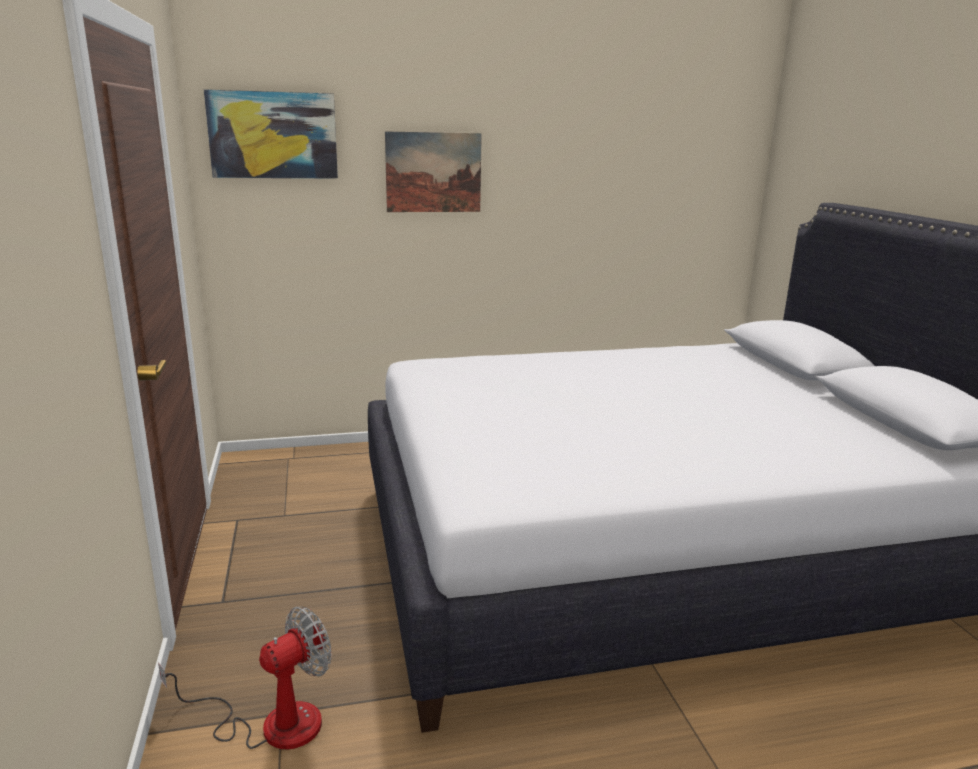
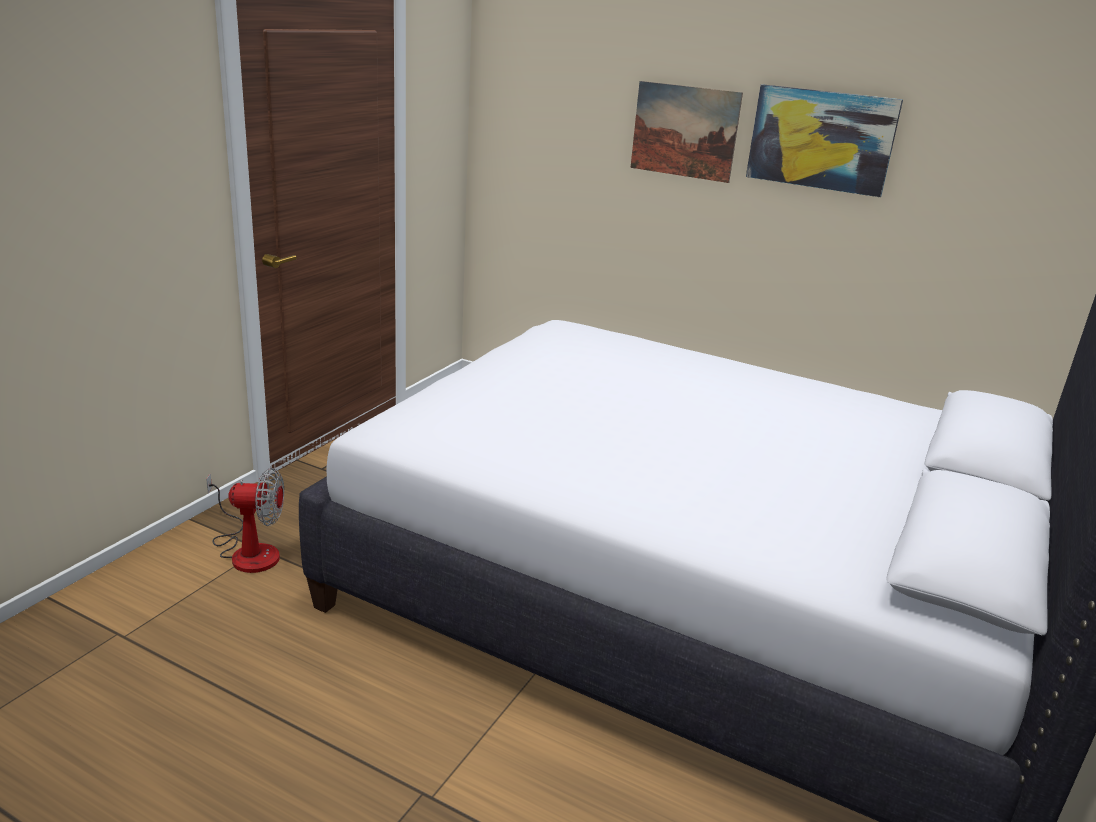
camera: 40 degrees right, 5 degrees up
(273, 135) = (539, 75): picture -> picture (821, 139)

